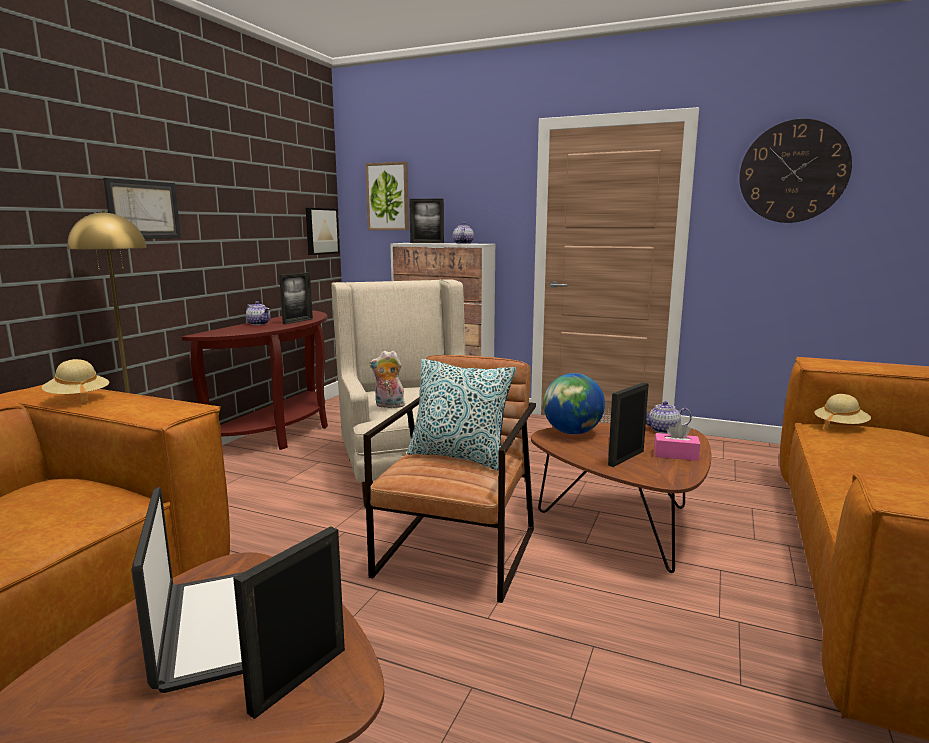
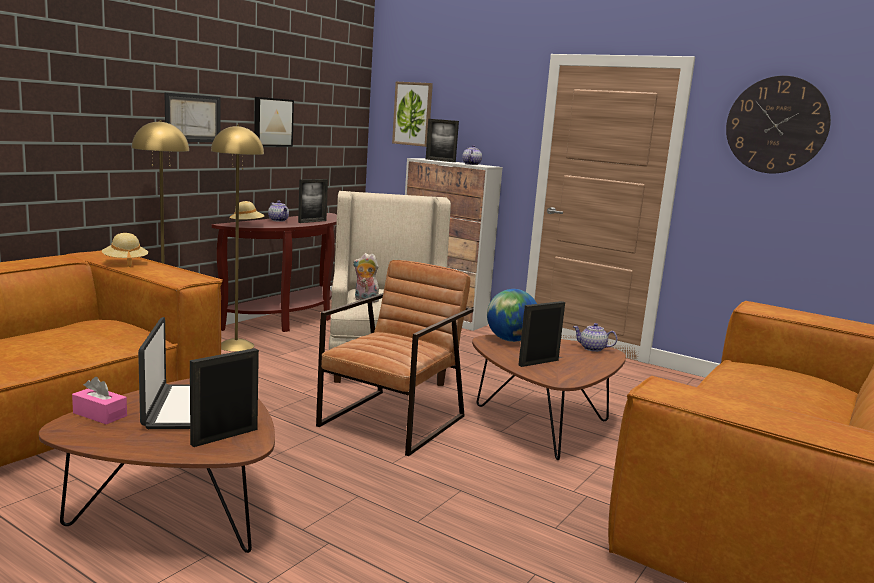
camera: 10 degrees right, 0 degrees up
(231, 476) = (236, 345): none -> yellow floor lamp
(320, 231) = (348, 141): picture -> picture (272, 122)
(459, 457) = (398, 342): pillow -> none
(676, 455) = (583, 366): pink tissue box -> pink tissue box (100, 414)
(840, 426) = (759, 366): beige hat -> beige hat (247, 225)

